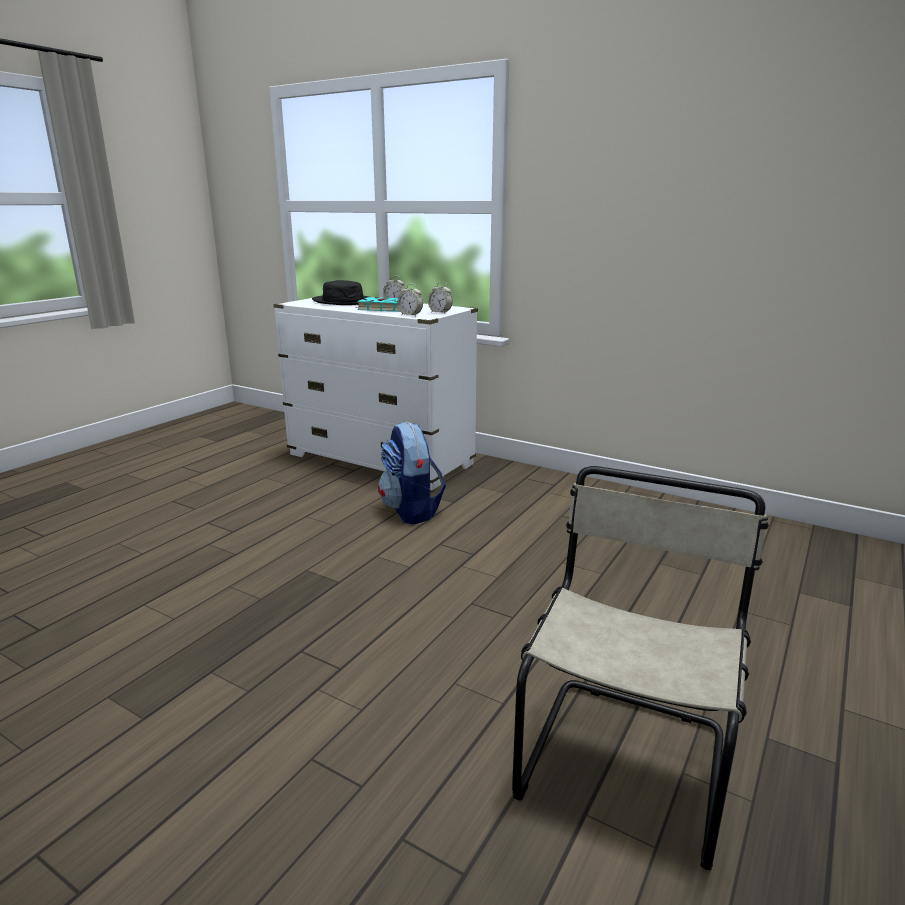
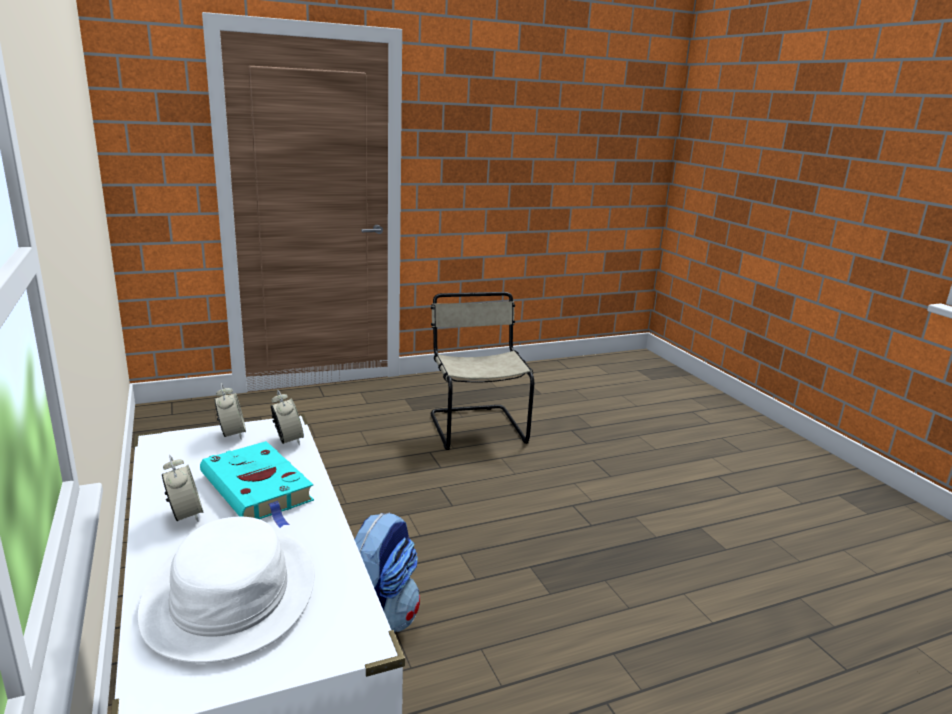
camera: 145 degrees left, 0 degrees up
(343, 301) = (230, 593): black hat -> white hat
(626, 758) = (476, 426): beige chair -> beige chair turned 105 degrees clockwise

